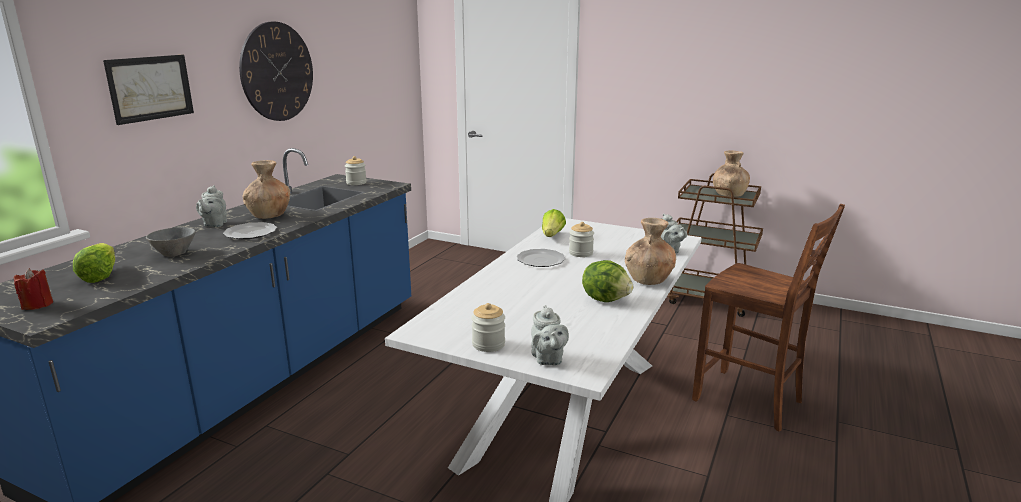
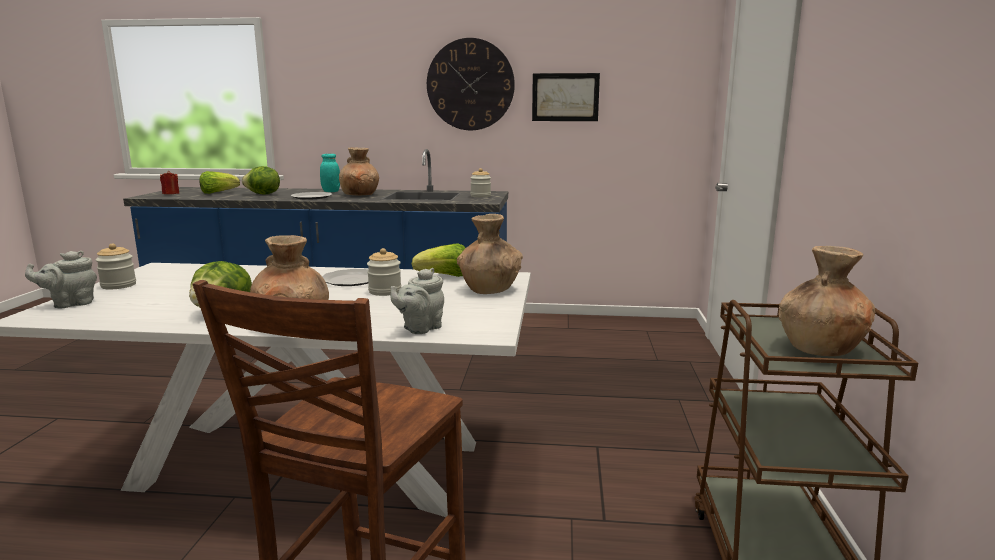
camera: 70 degrees right, 5 degrees down
(150, 88) = (343, 86): picture -> picture (565, 97)
(176, 253) = (263, 194): grey bowl -> lettuce
(214, 224) = (331, 191): grey teapot -> turquoise jar
(593, 229) = (489, 289): none -> brown vase

